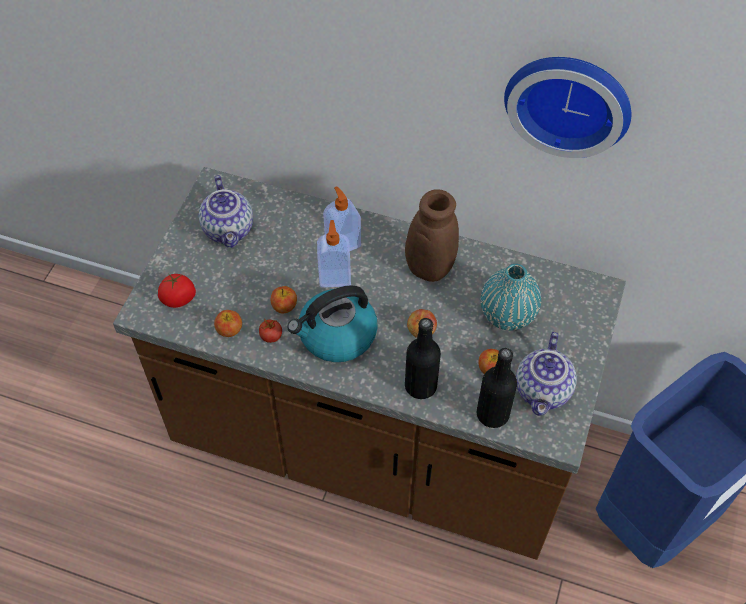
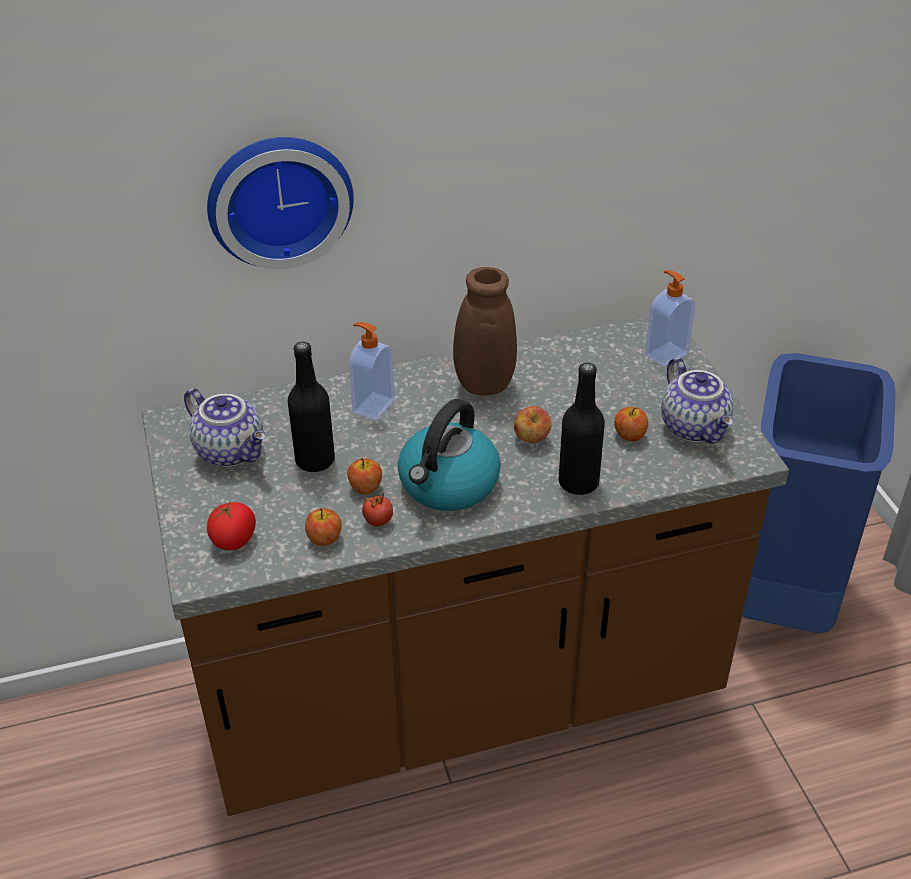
camera: 35 degrees left, 15 degrees down
(335, 277) = (394, 437): soap dispenser -> soap dispenser (665, 354)
(492, 414) = (670, 469): black bottle -> black bottle (315, 460)
(507, 314) = (598, 386): turquoise vase -> none
(569, 99) = (580, 100): wall clock -> wall clock (278, 198)

